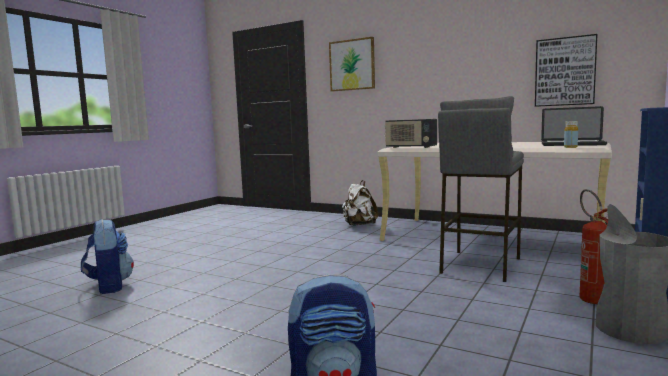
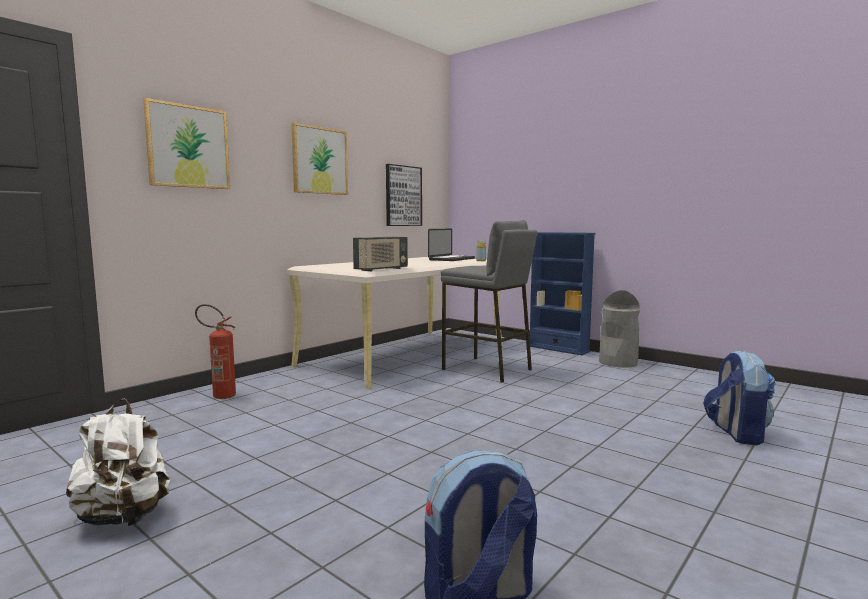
camera: 80 degrees left, 0 degrees up
(358, 225) = (275, 390): white backpack -> white backpack (124, 517)
(451, 54) = (319, 160): none -> picture
(589, 297) = (566, 359): fire extinguisher -> fire extinguisher (219, 395)

